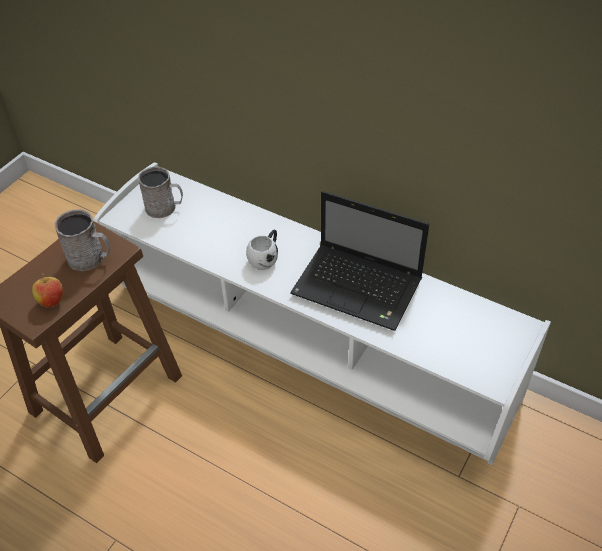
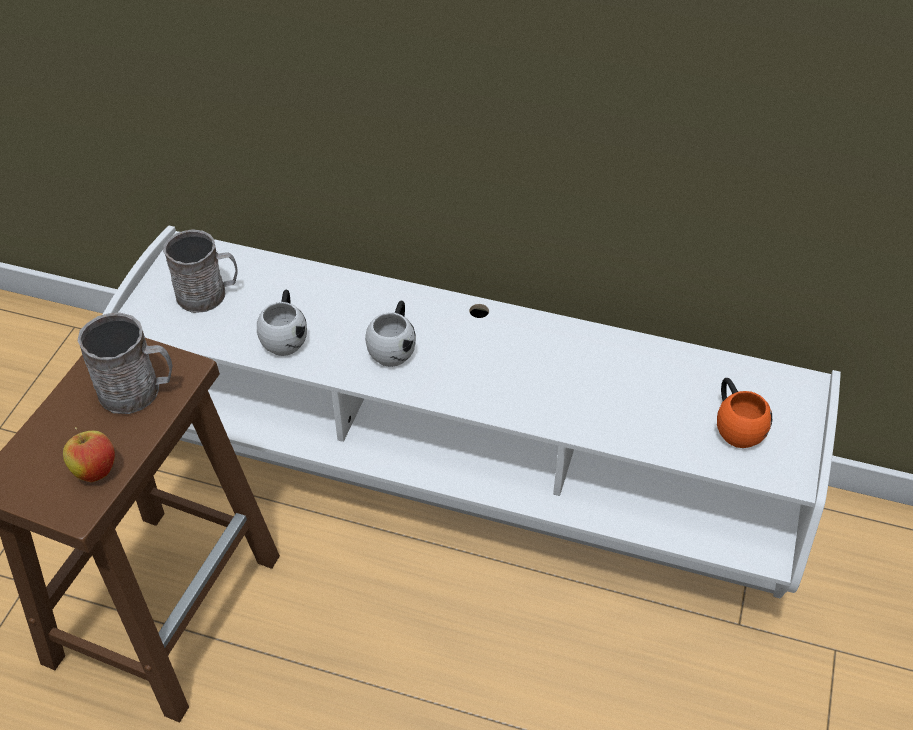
camera: 15 degrees left, 0 degrees up
(202, 240) = (285, 336): none -> white mug
(359, 288) = (551, 369): laptop -> none
(467, 344) = (735, 425): none -> orange mug

